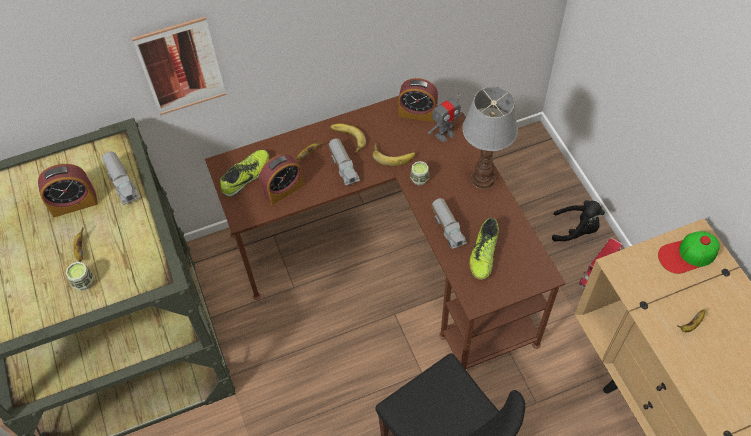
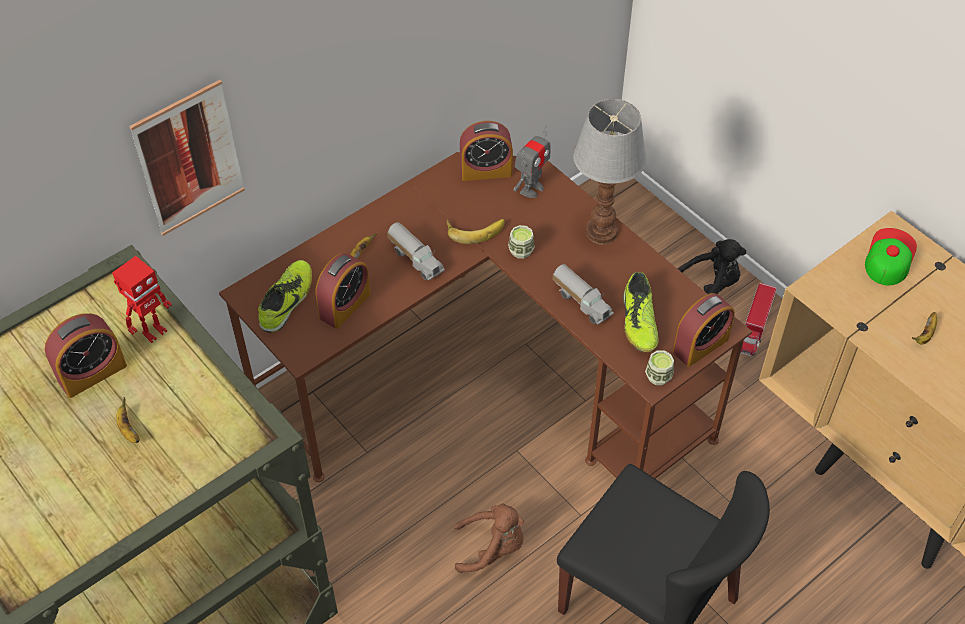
camera: 20 degrees left, 5 degrees down
(83, 282) = (151, 469): cup -> cup (658, 376)
(123, 184) = (153, 332): toy truck -> toy robot
(346, 139) = (405, 224): banana -> none
(353, 379) = (492, 548): none -> brown plush toy
(522, 284) = (700, 345): none -> alarm clock
(687, 254) = (889, 256): cap -> cap turned 150 degrees clockwise

